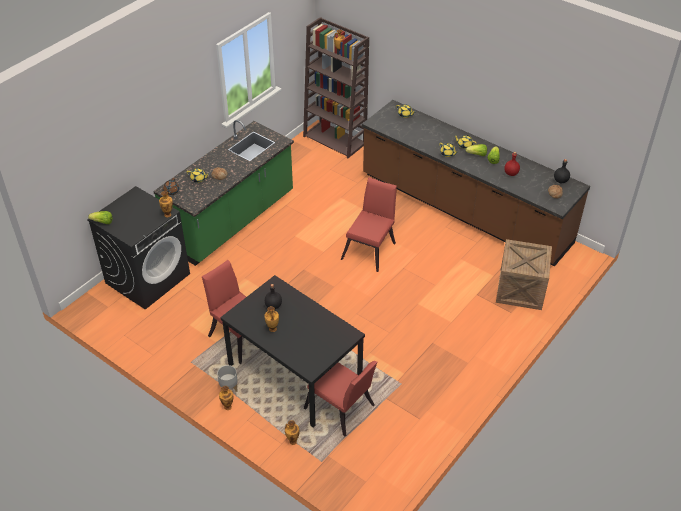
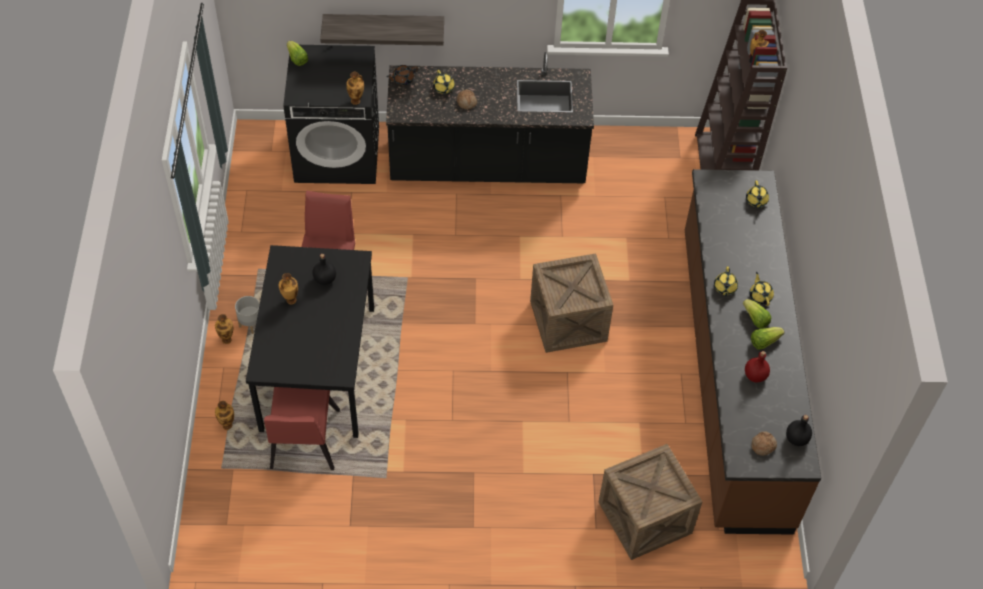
camera: 50 degrees right, 10 degrees up
(136, 167) = (384, 25): none -> shelf
(232, 221) = (487, 165): green counter -> black counter
(370, 249) = (568, 321): red chair -> crate

